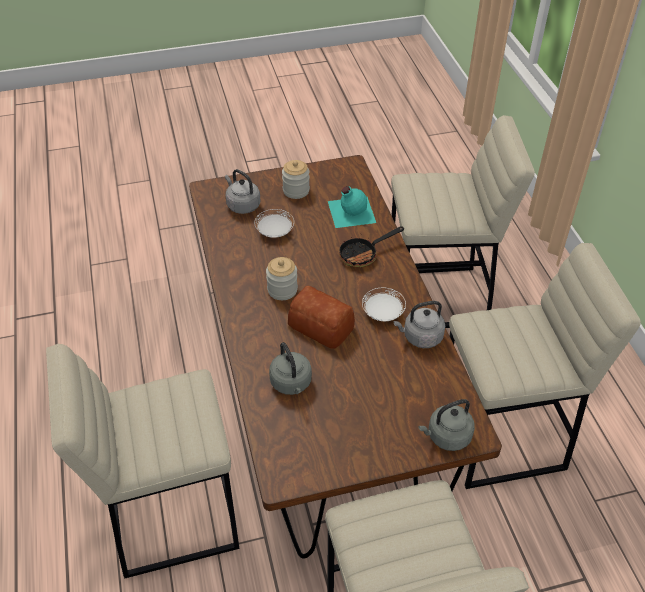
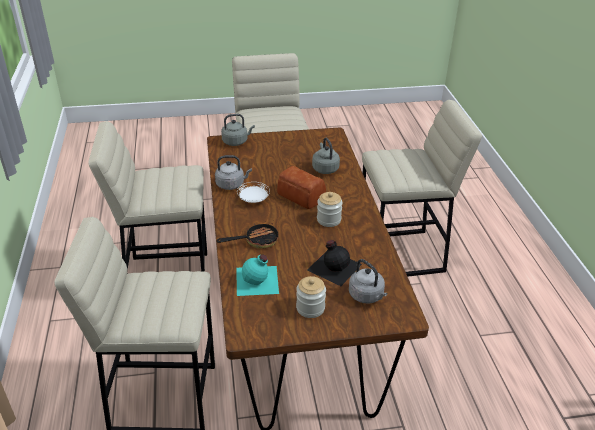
camera: 175 degrees left, 10 degrees down
(274, 232) = (334, 266): white plate -> black bottle

